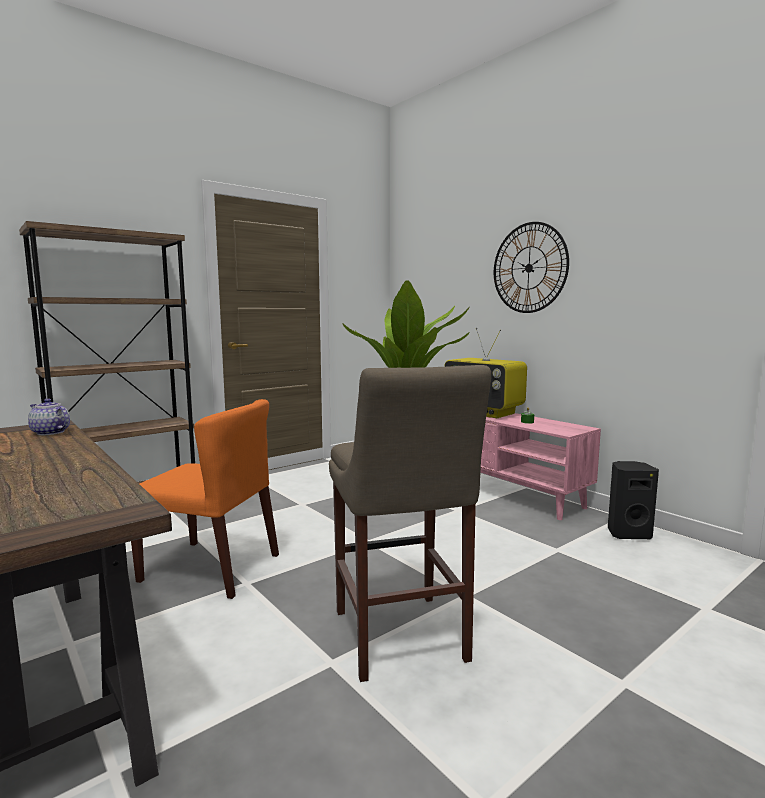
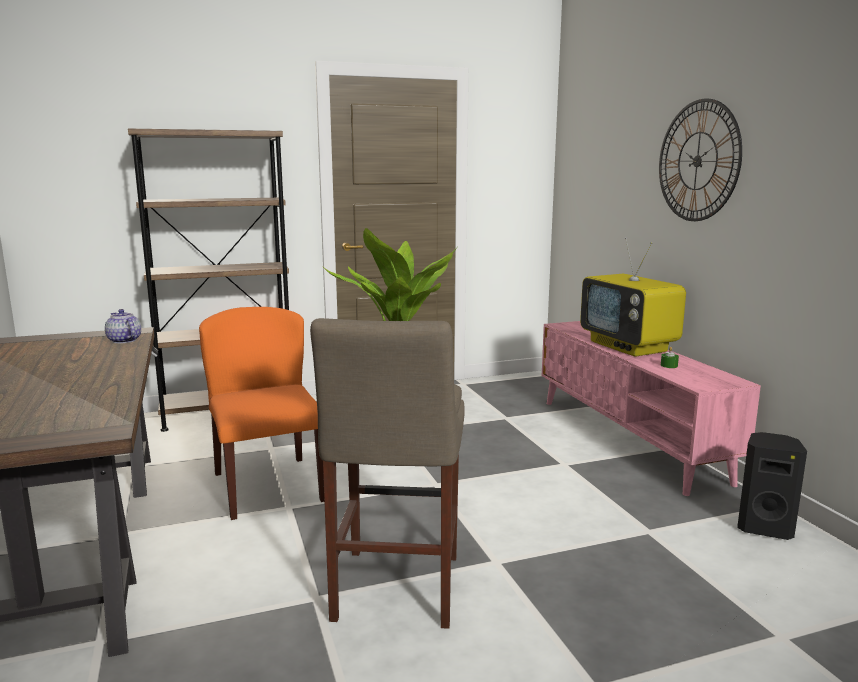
camera: 20 degrees right, 5 degrees up
(212, 567) = (268, 486): orange chair -> orange chair turned 150 degrees counterclockwise

